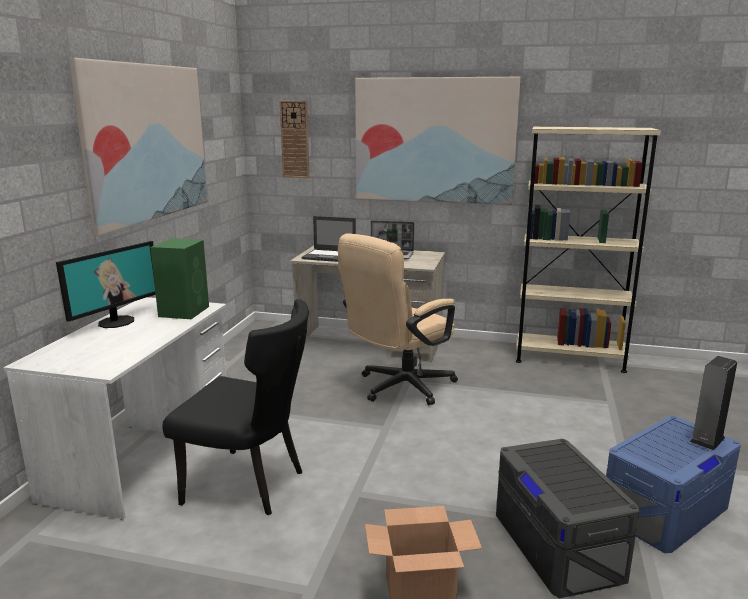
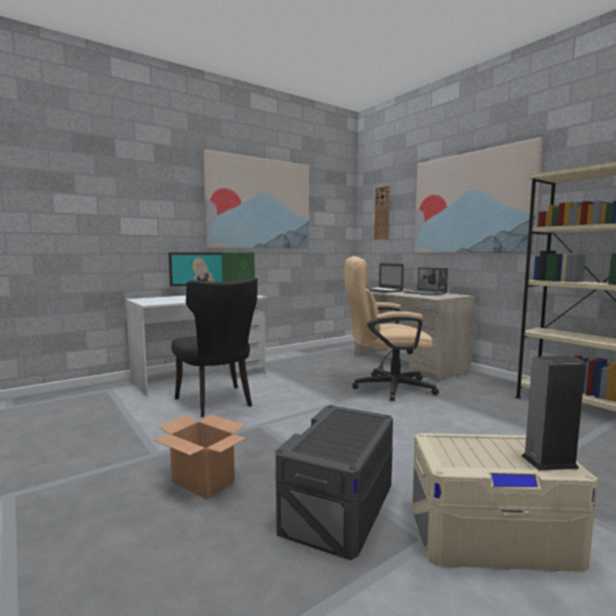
camera: 40 degrees right, 10 degrees down
(664, 510) = (491, 535): blue storage box -> beige storage box

